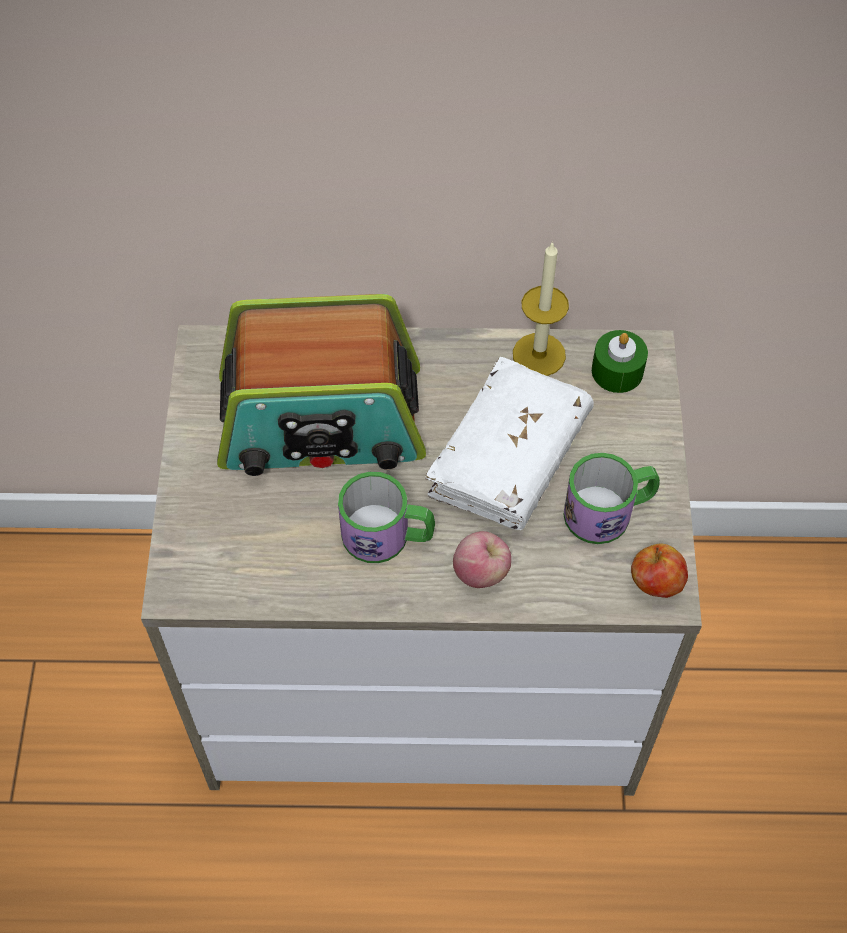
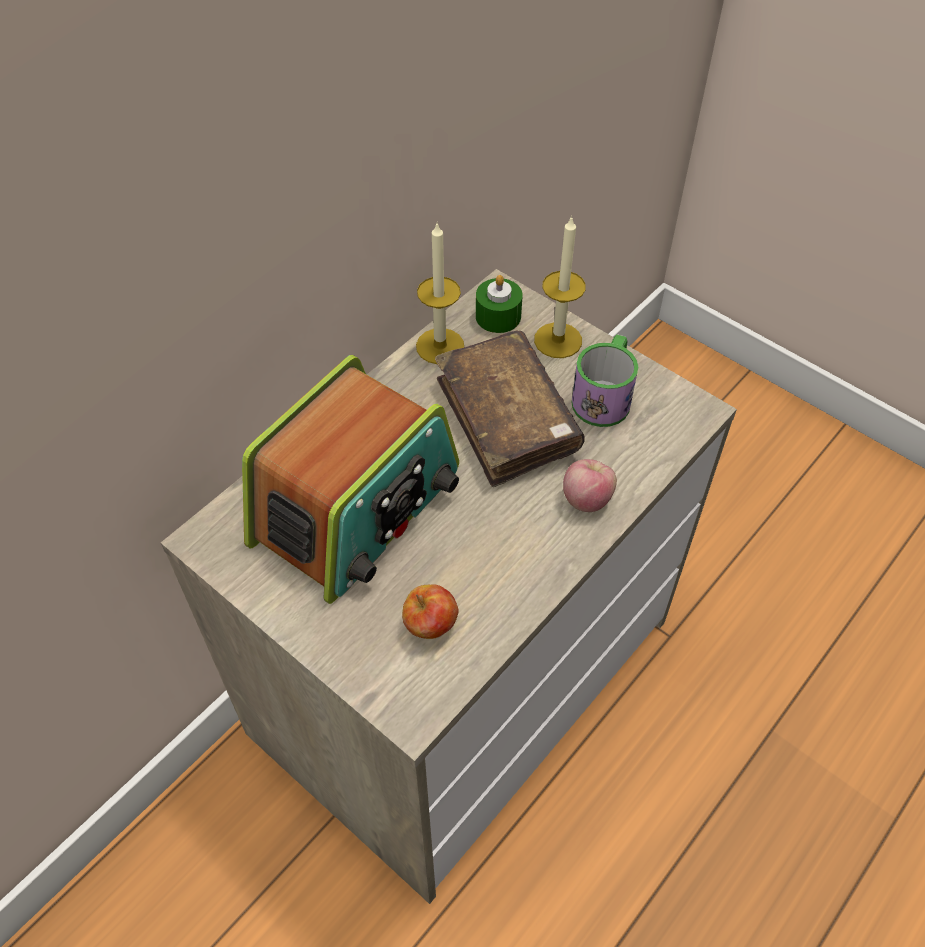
camera: 50 degrees left, 5 degrees down
(387, 536) = (502, 534): mug -> none
(509, 457) = (507, 419): white book -> brown book
(636, 434) = (558, 340): none -> candle
(655, 584) = (684, 410): apple -> apple (431, 625)

